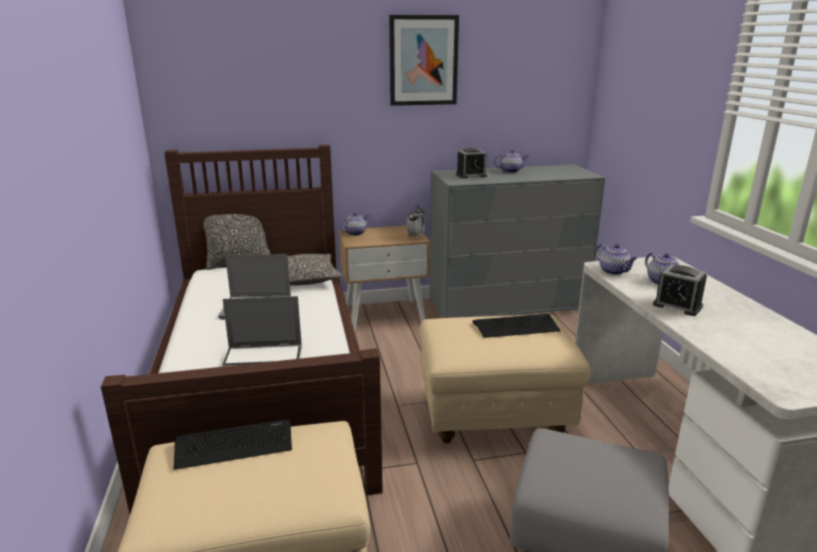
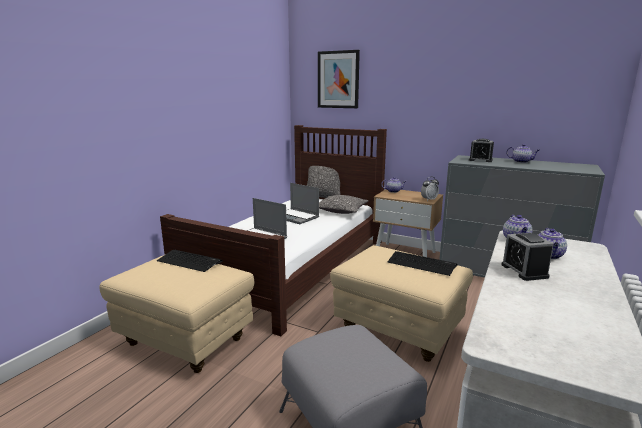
camera: 40 degrees right, 5 degrees down
(423, 60) = (460, 72): picture -> picture (338, 79)

